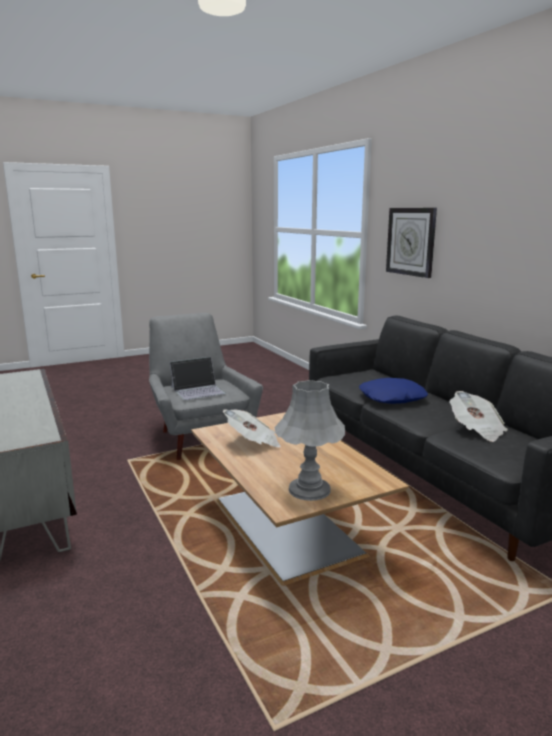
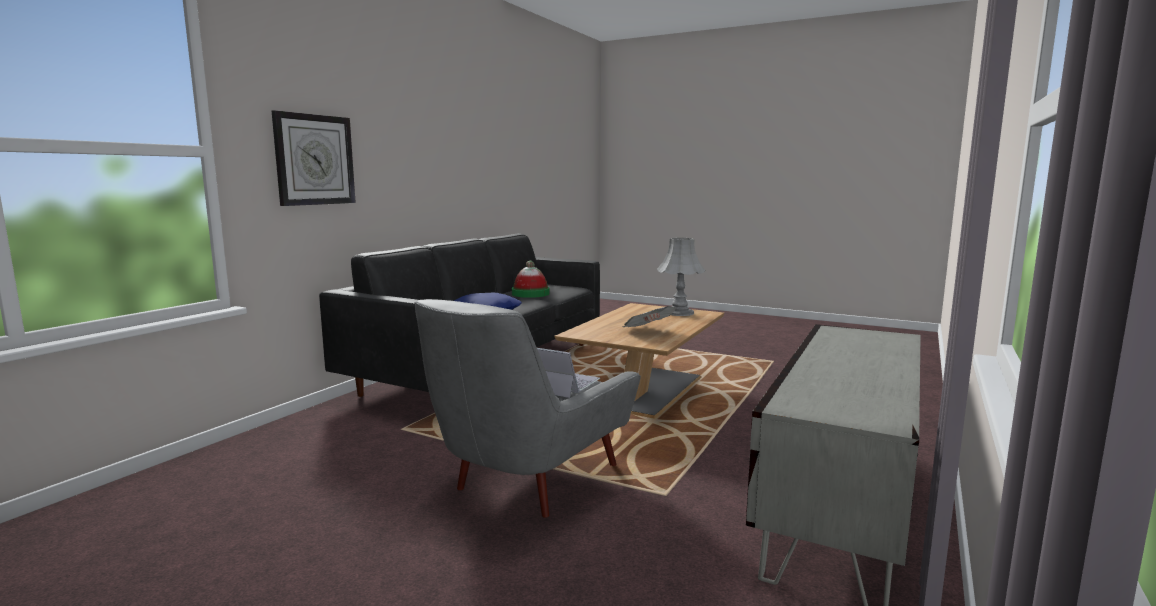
camera: 125 degrees left, 5 degrees down
(476, 430) = (530, 294): newspaper -> hat

